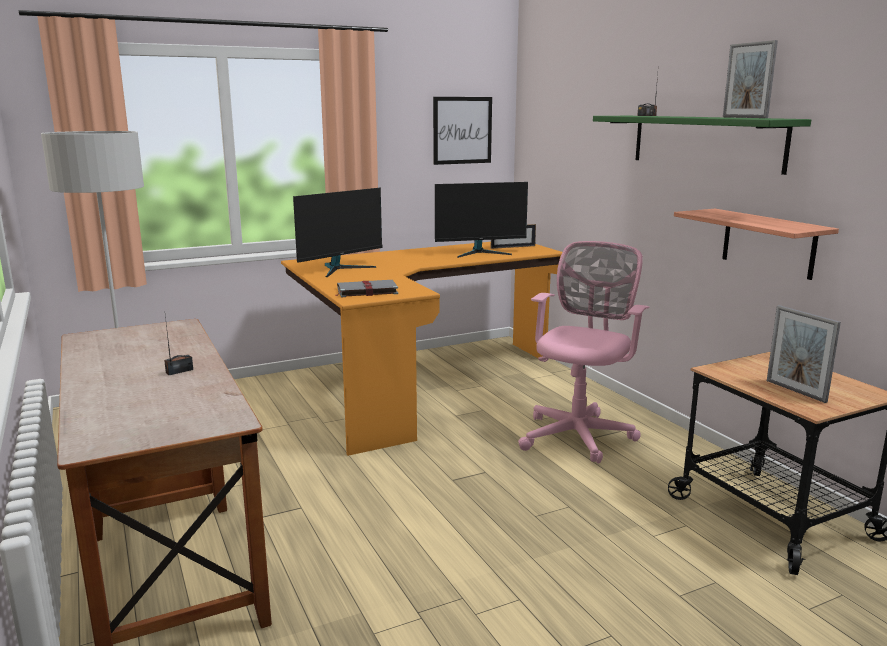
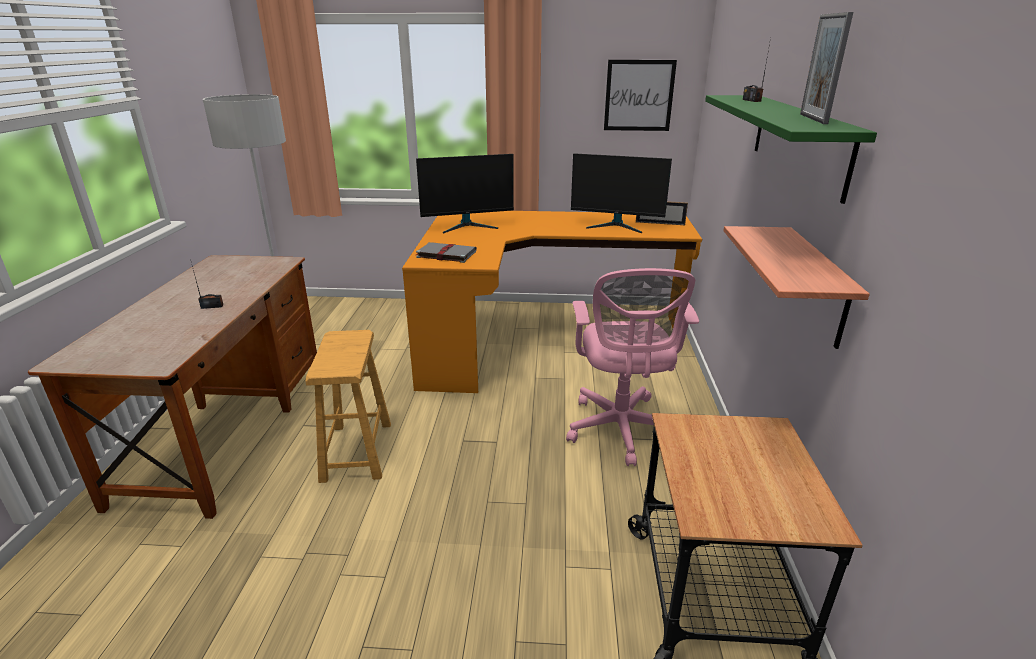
camera: 30 degrees right, 10 degrees up
(357, 519) = (357, 451): none -> brown stool
(579, 435) = (620, 431): pink office chair -> pink office chair turned 120 degrees clockwise
(795, 391) = (722, 484): picture frame -> none

